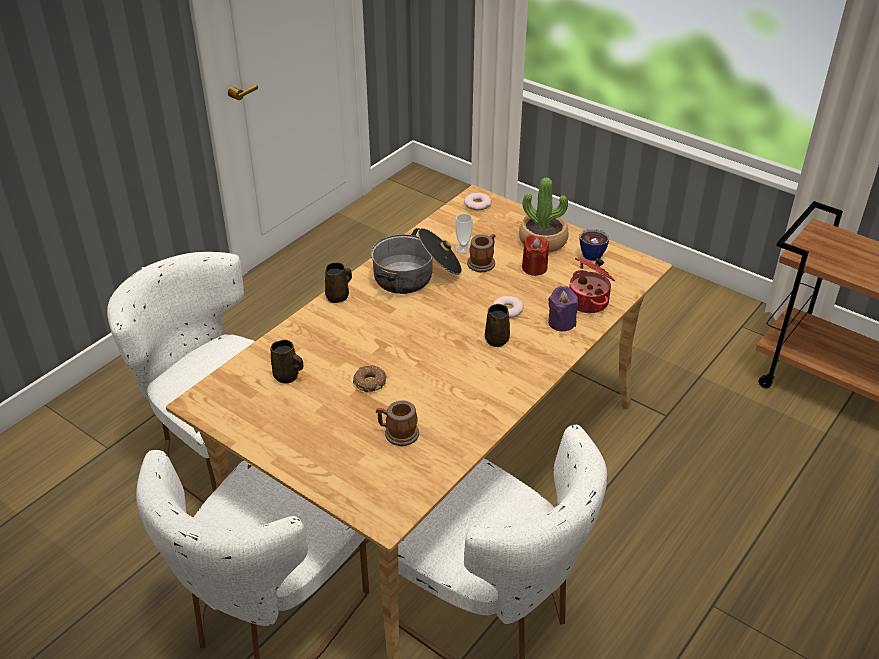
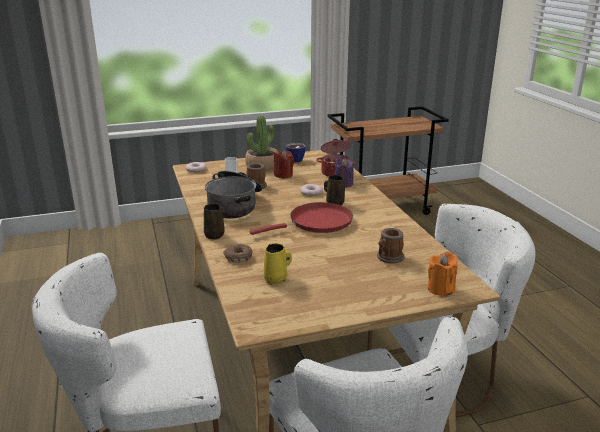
camera: 55 degrees left, 15 degrees down
(287, 377) = (277, 279): brown mug -> yellow mug
(363, 496) = (441, 289): none -> orange candle
(369, 382) = (323, 252): donut -> donut (238, 257)
(432, 348) = (316, 223): none -> red frying pan

